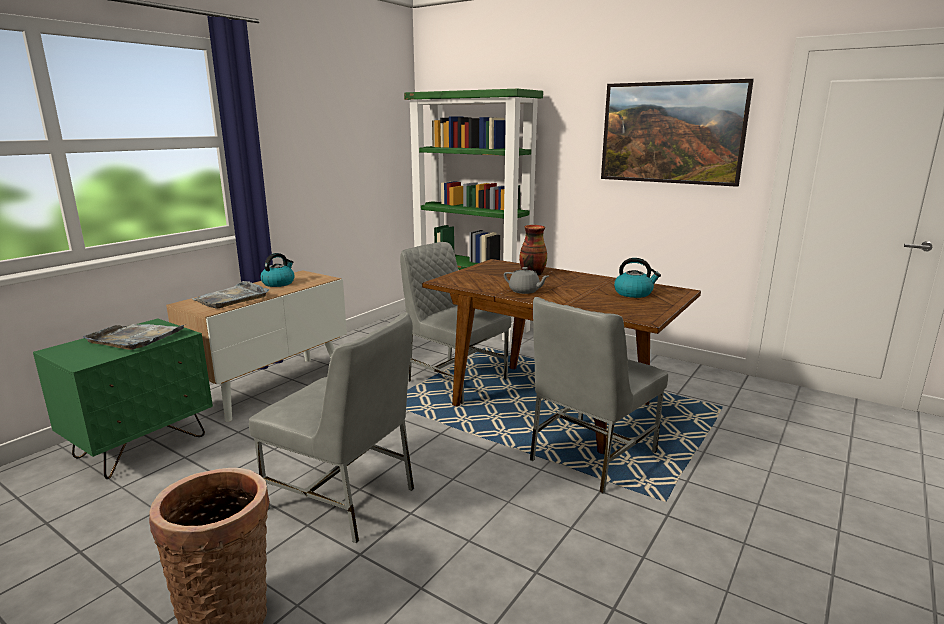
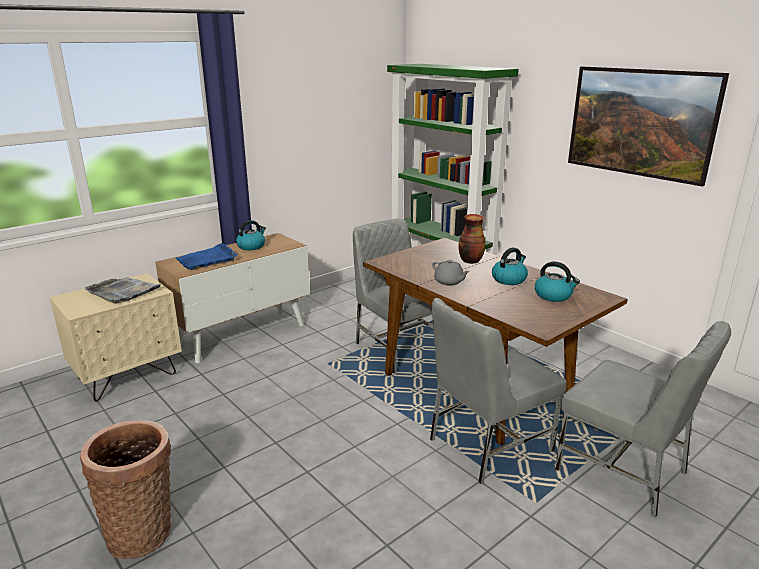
camera: 15 degrees right, 5 degrees up
(142, 446) = (128, 376): green nightstand -> beige nightstand
(232, 298) = (207, 259): grey tray -> blue tray
(344, 498) = (260, 449): grey chair -> grey chair (623, 471)
(581, 285) = (509, 279): none -> kettle

